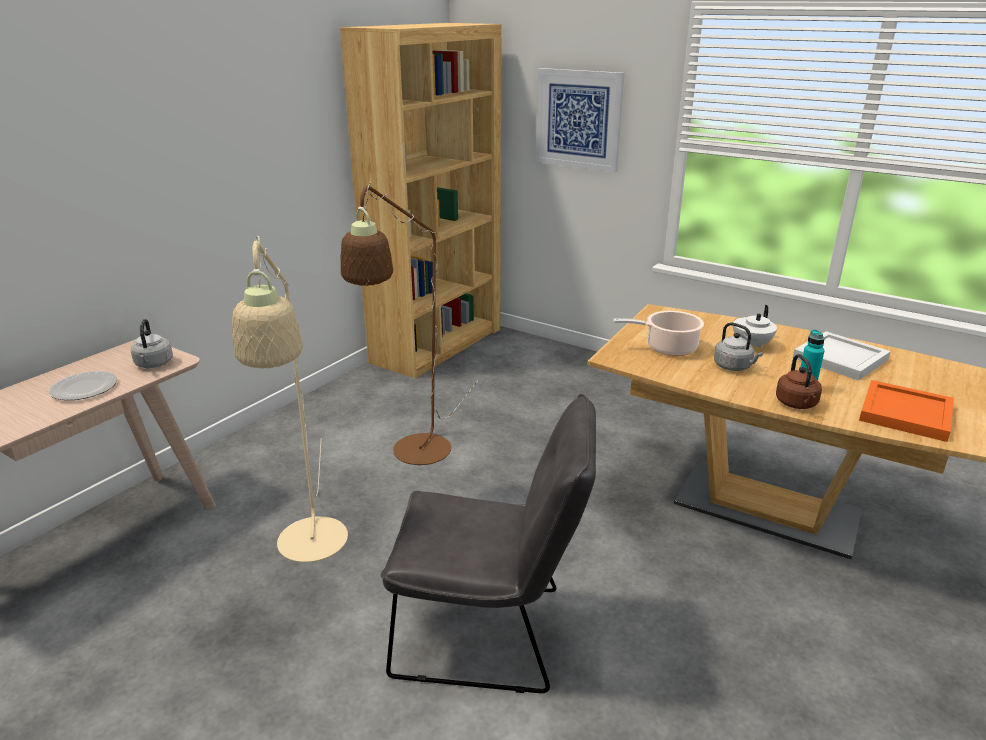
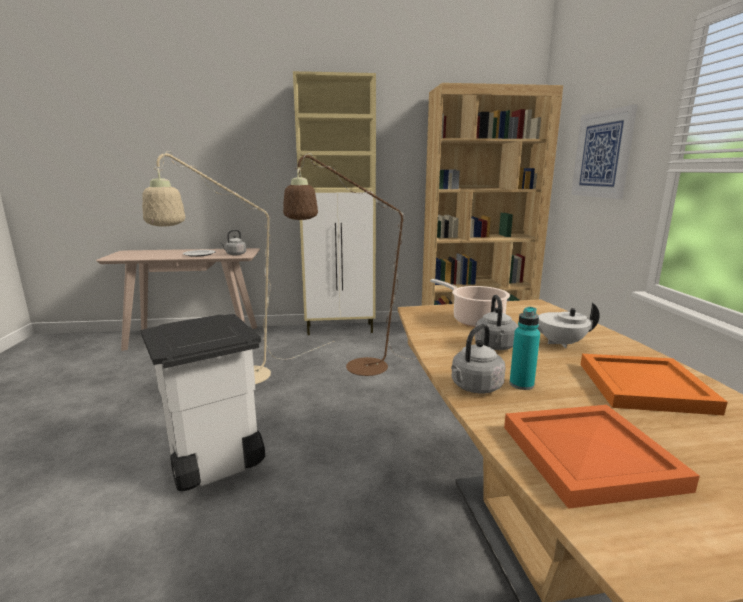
camera: 50 degrees right, 10 degrees down
(294, 418) = (341, 329): none -> beige cabinet
(491, 633) = (214, 463): grey chair -> white trash can
(797, 404) = (474, 387): brown kettle -> grey kettle
(838, 358) = (641, 386): white tray -> orange tray

